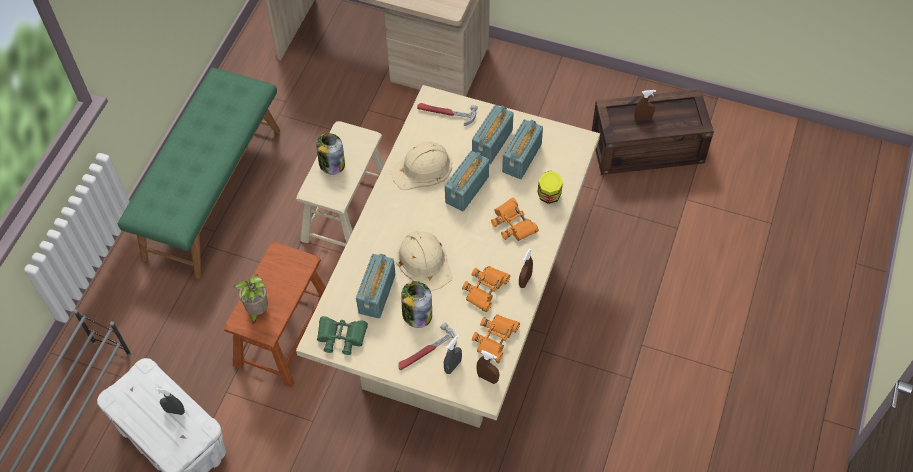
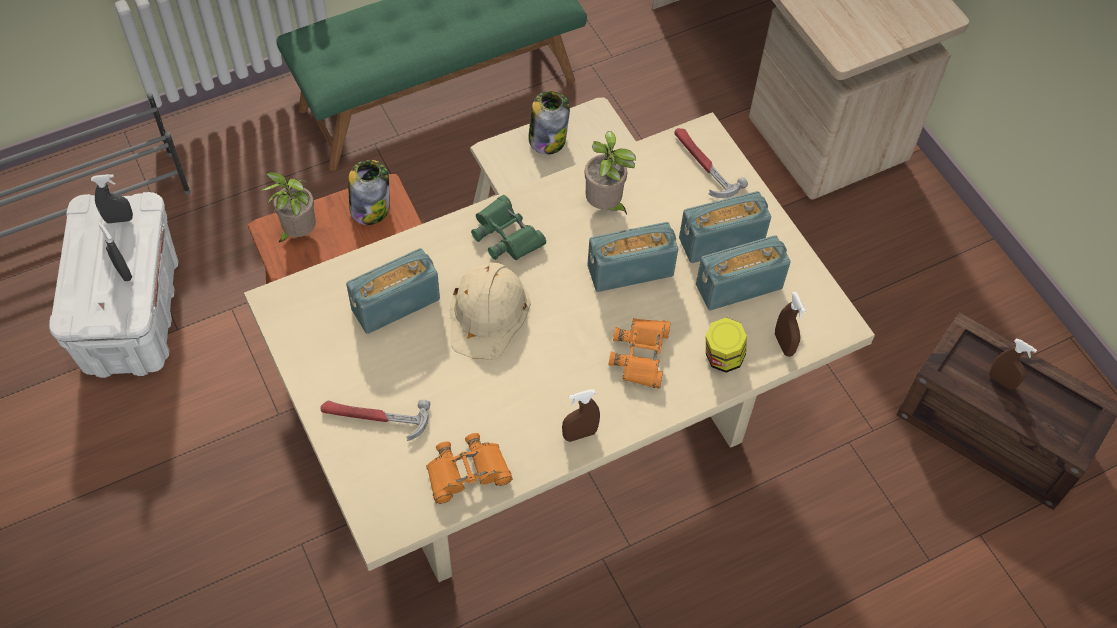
camera: 40 degrees right, 0 degrees up
(341, 336) = (305, 319): green binoculars -> green binoculars (506, 235)
(416, 314) = (412, 364): jar -> jar (370, 208)
(422, 168) = (605, 206): beige hard hat -> potted plant
(453, 366) = (384, 460): grey spray bottle -> grey spray bottle (119, 219)
(485, 289) = (521, 404): orange binoculars -> none
(487, 378) = (406, 510): brown spray bottle -> brown spray bottle (784, 344)

